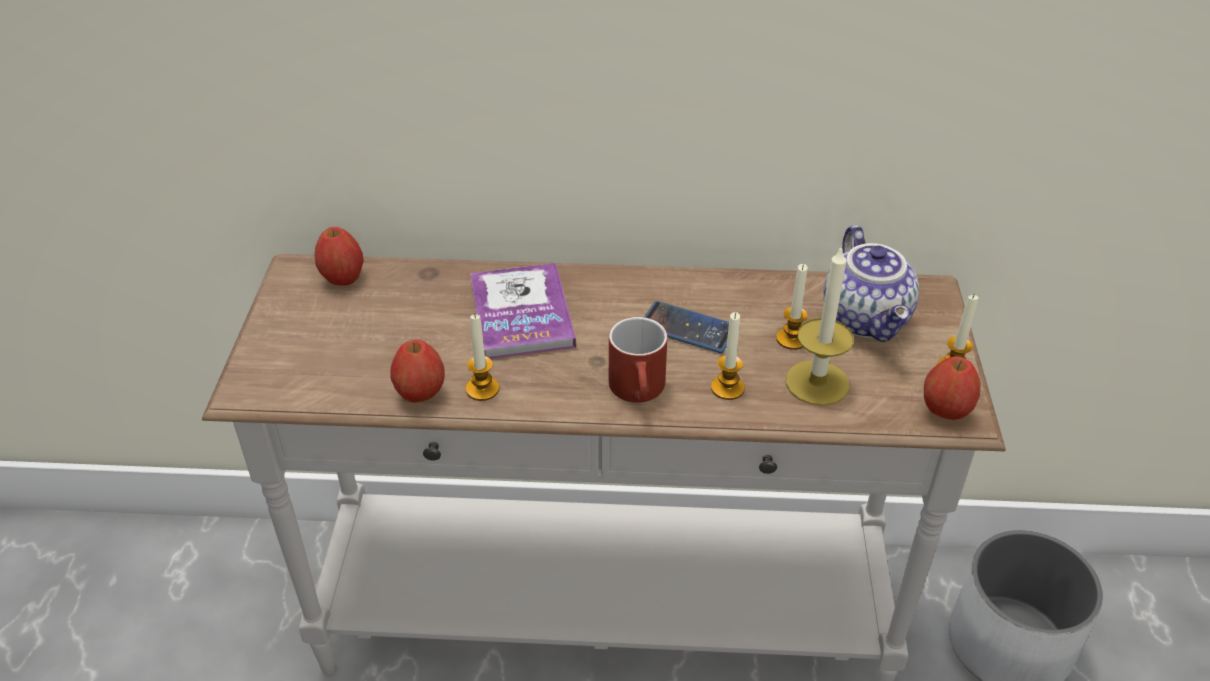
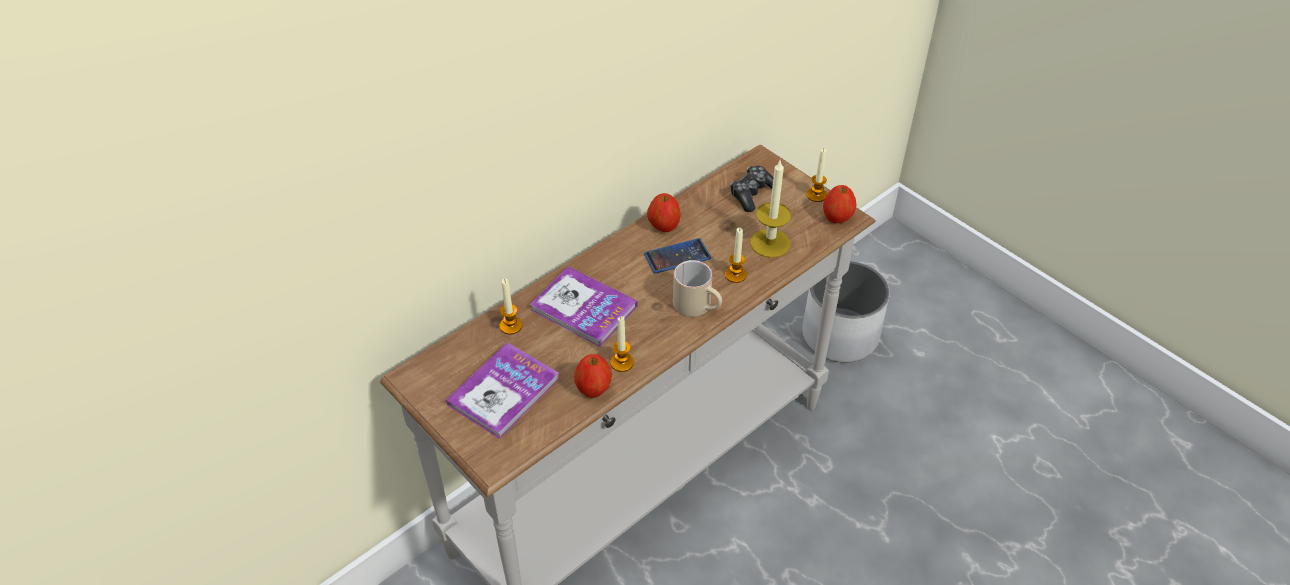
camera: 45 degrees left, 5 degrees up
(342, 278) = (450, 360): apple -> apple (663, 226)
(343, 336) = (504, 392): none -> book
(640, 391) = (698, 306): red mug -> beige mug
(792, 339) = (731, 228): candle -> candle (511, 326)
(867, 319) = (752, 194): teapot -> game controller

